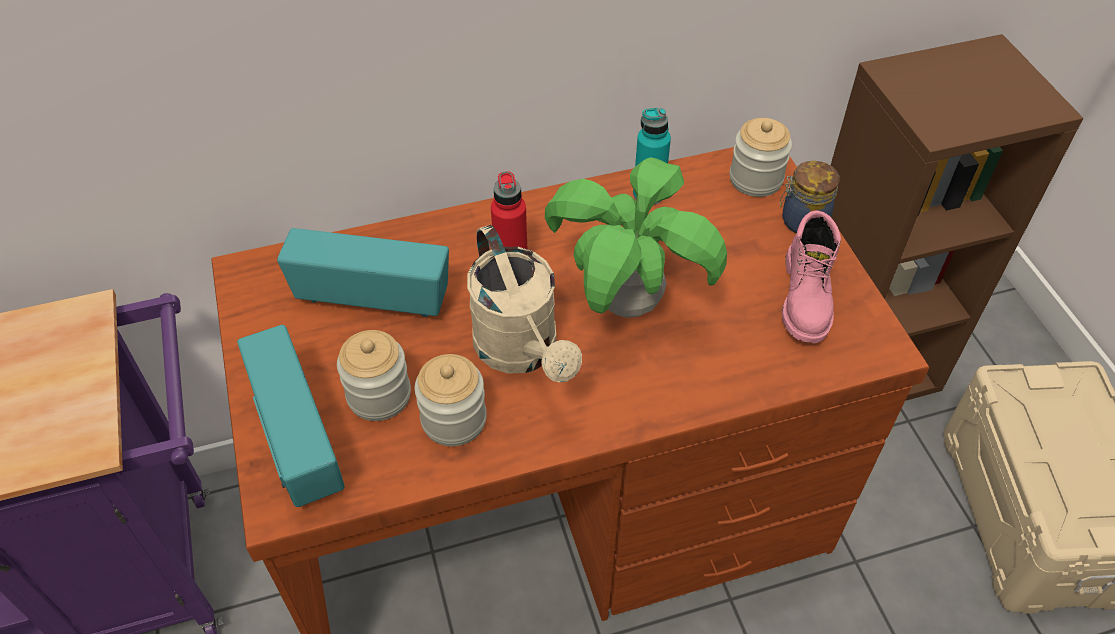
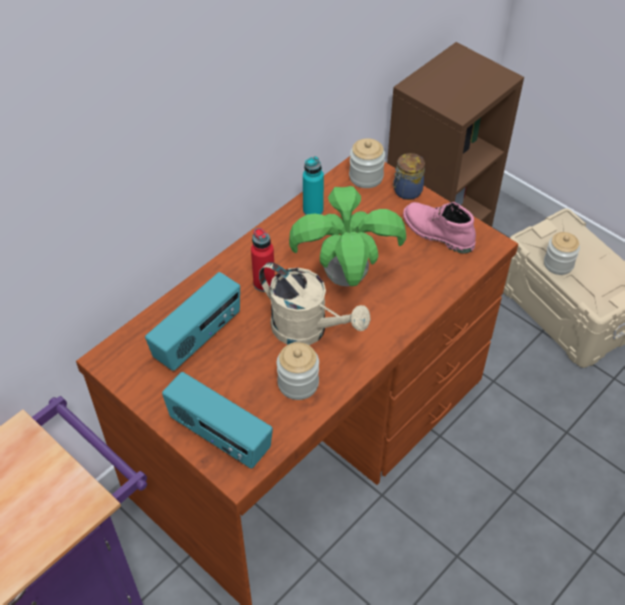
camera: 30 degrees left, 0 degrees up
(373, 297) = (198, 338): radio -> radio turned 150 degrees clockwise
(379, 395) = (246, 390): jar -> jar (558, 264)
(807, 298) = (436, 233): pink boot -> pink boot turned 150 degrees clockwise

